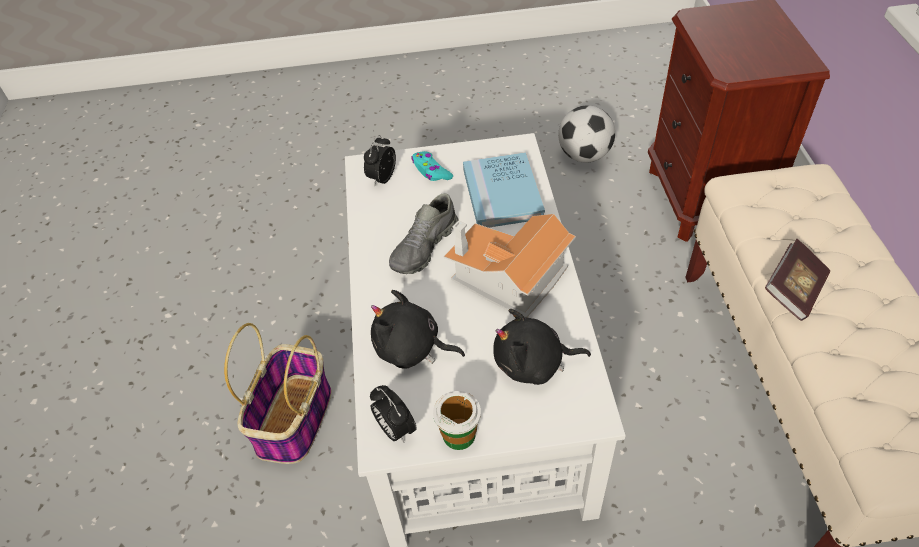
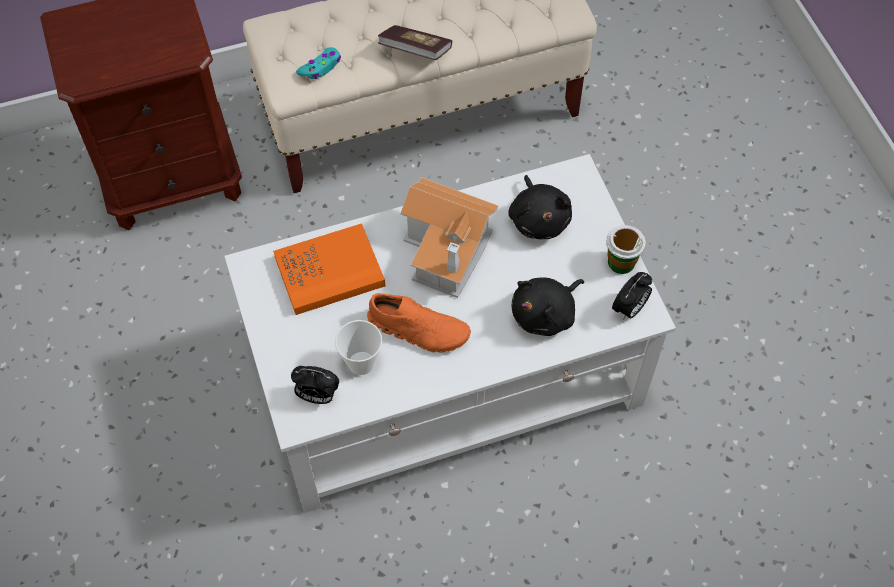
camera: 105 degrees left, 10 degrees up
(294, 421) = (538, 532): basket -> none
(403, 206) = (361, 363): none -> cup
(411, 349) = (546, 314): black plush toy -> black plush toy turned 45 degrees clockwise
(424, 247) = (419, 329): grey shoe -> orange shoe
(431, 171) = (300, 347): turquoise game controller -> turquoise game controller (321, 67)
(502, 193) = (329, 271): blue book -> orange book
(584, 155) = (97, 299): football -> none

